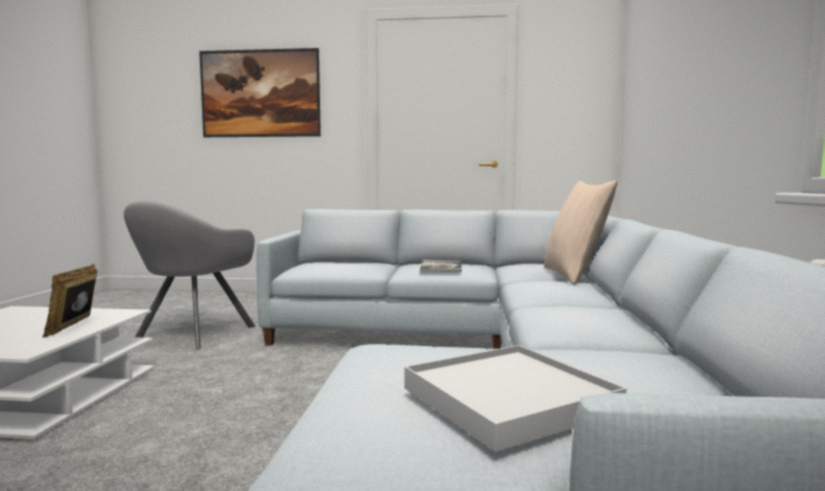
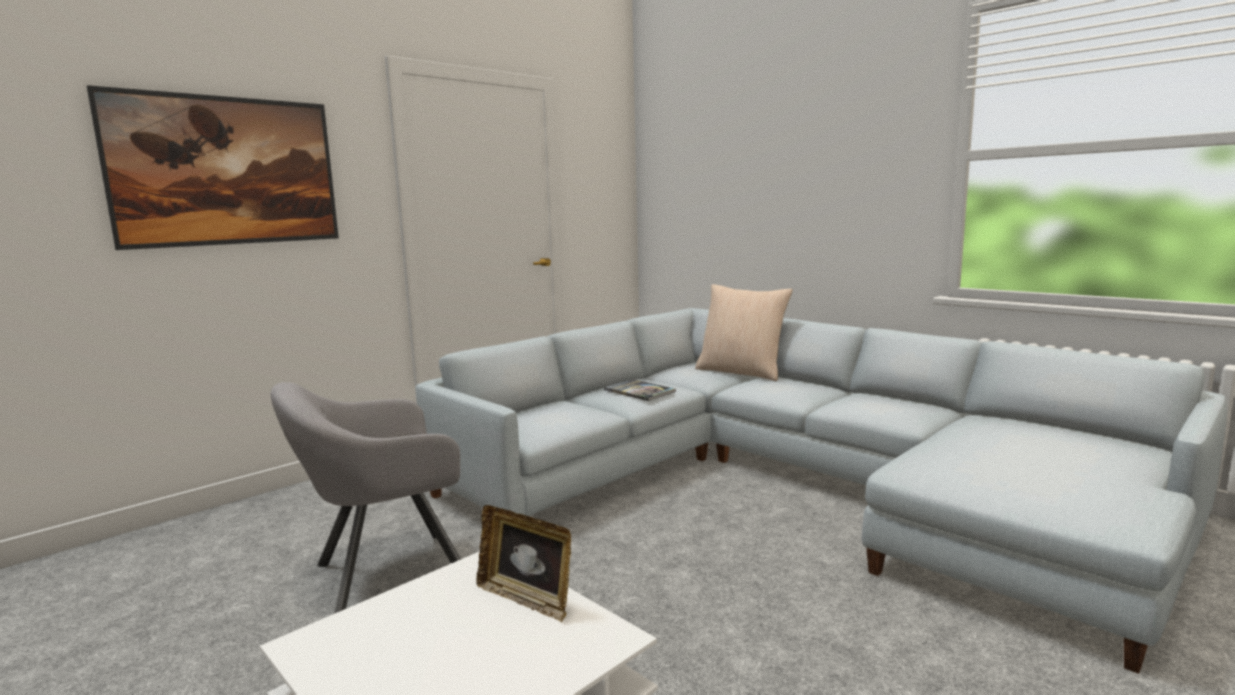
camera: 50 degrees left, 5 degrees up
(193, 334) = (384, 576): grey armchair -> grey armchair turned 90 degrees clockwise
(508, 400) = (1063, 464): white tray -> none

